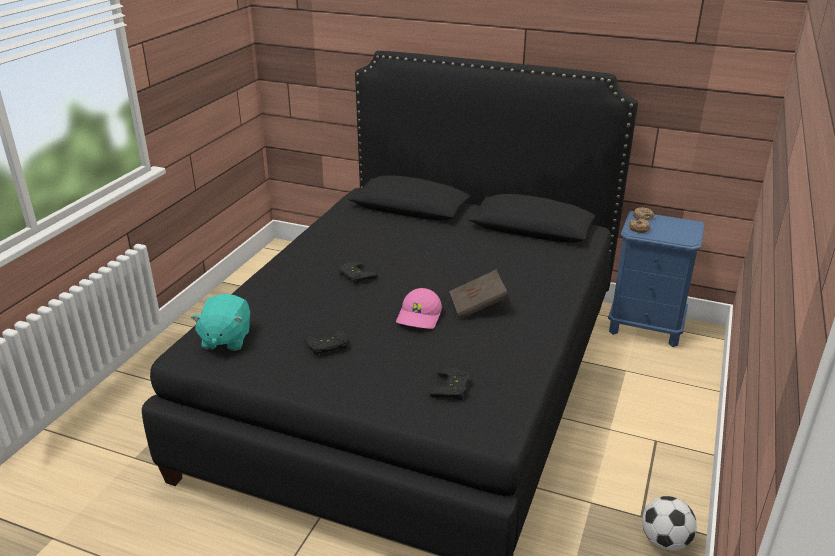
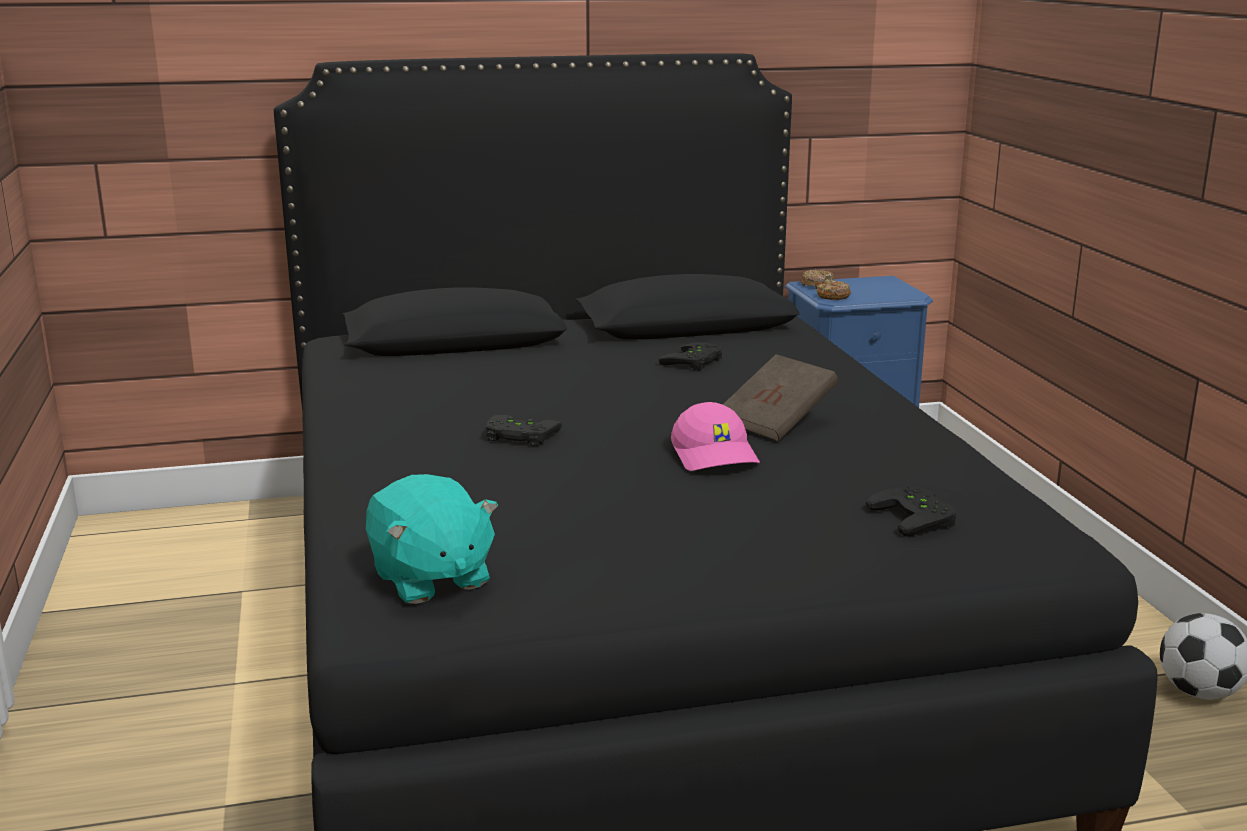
camera: 35 degrees left, 10 degrees down
(327, 346) = (639, 529): black game controller -> black game controller (695, 362)

